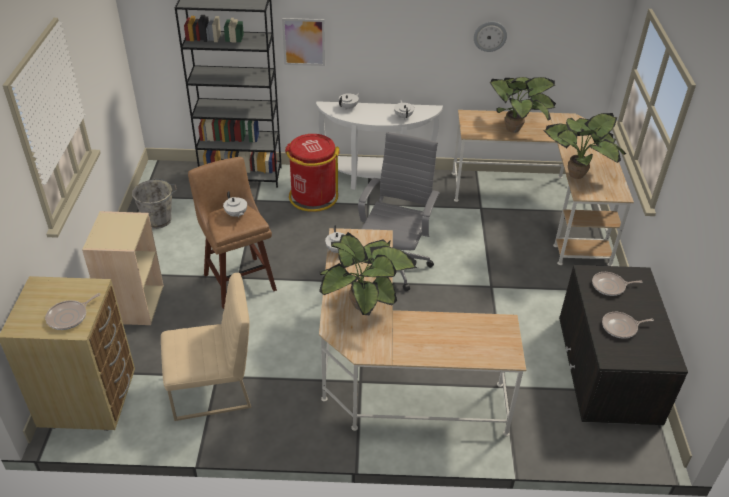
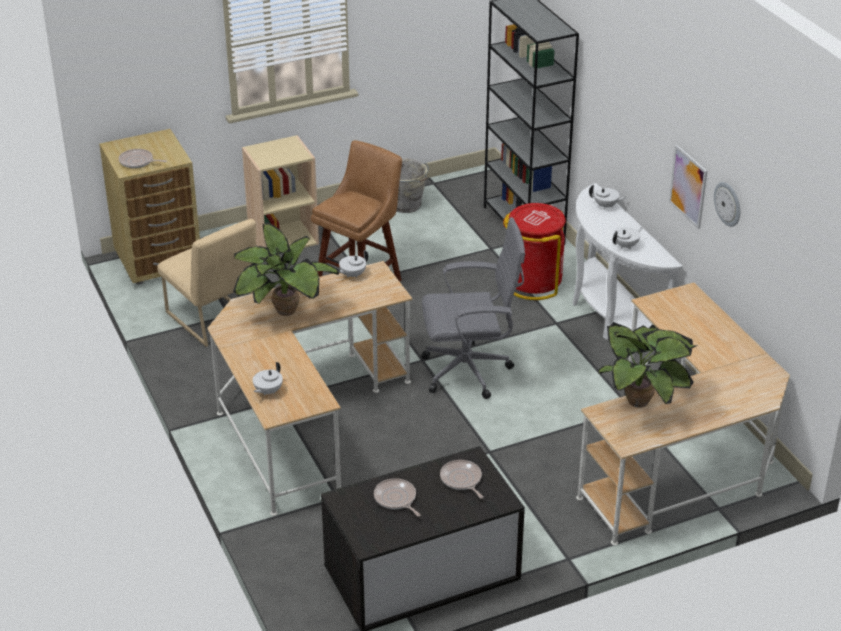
camera: 65 degrees right, 5 degrees down
(236, 214) = (355, 203): white teapot -> white teapot (268, 391)
(304, 42) = (598, 106): picture -> picture (688, 186)
(515, 128) = (696, 334): potted plant -> none

